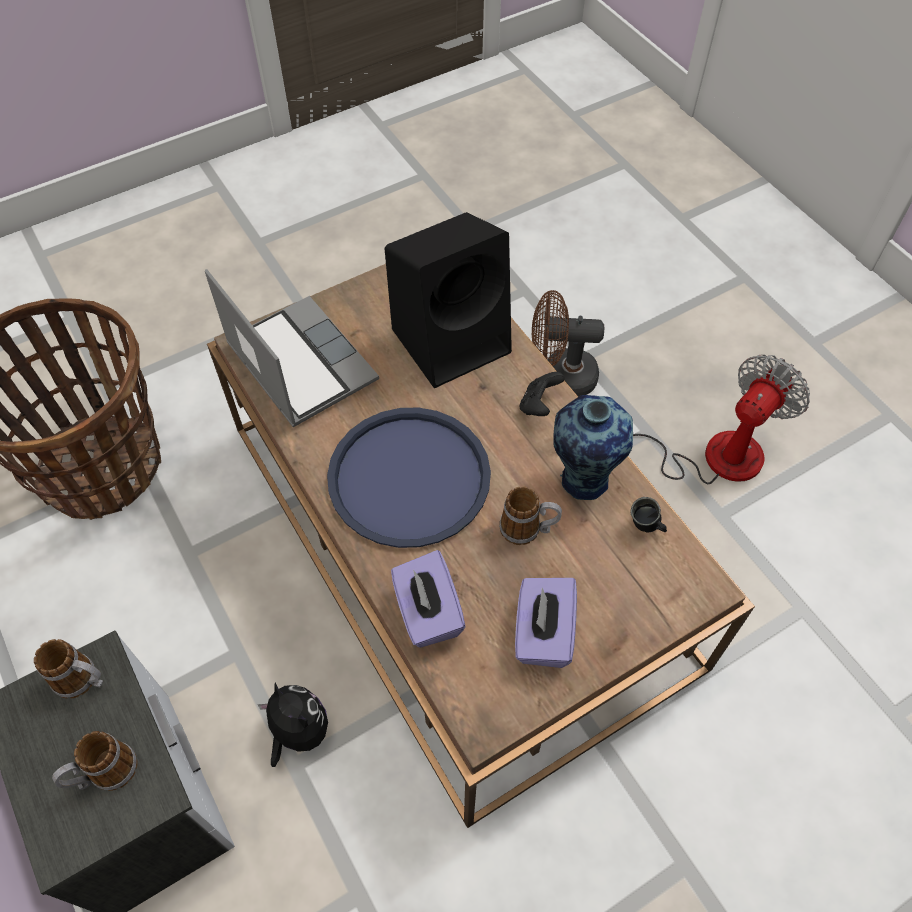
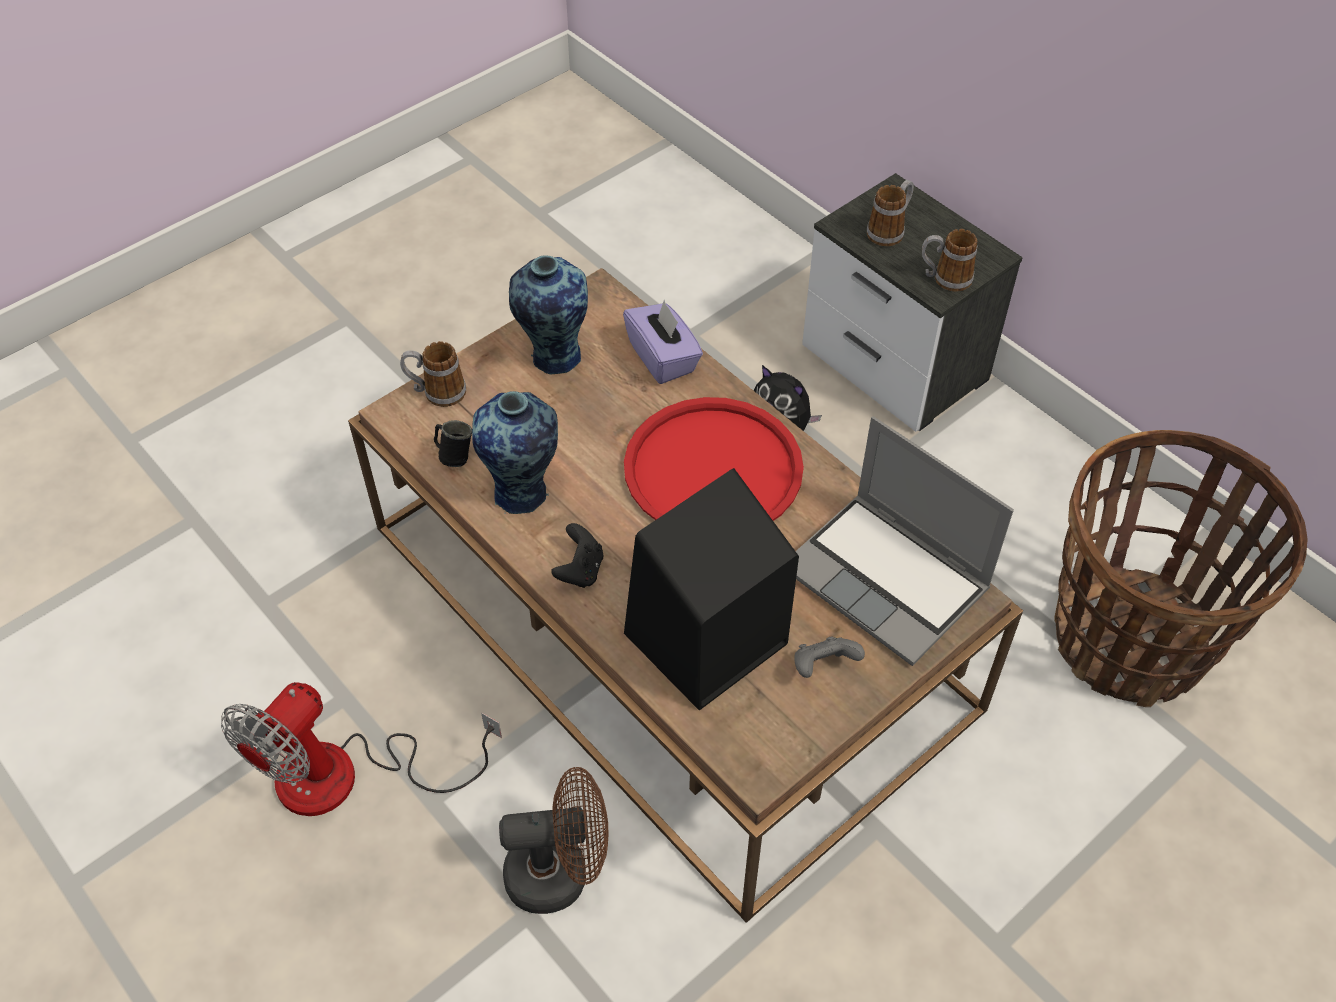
camera: 170 degrees right, 5 degrees down
(371, 311) = (823, 666): none -> grey game controller
(409, 478) = (713, 469): blue tray -> red tray
(528, 529) = (577, 438): mug -> mug (436, 392)
(542, 633) = (553, 357): purple tissue box -> vase

